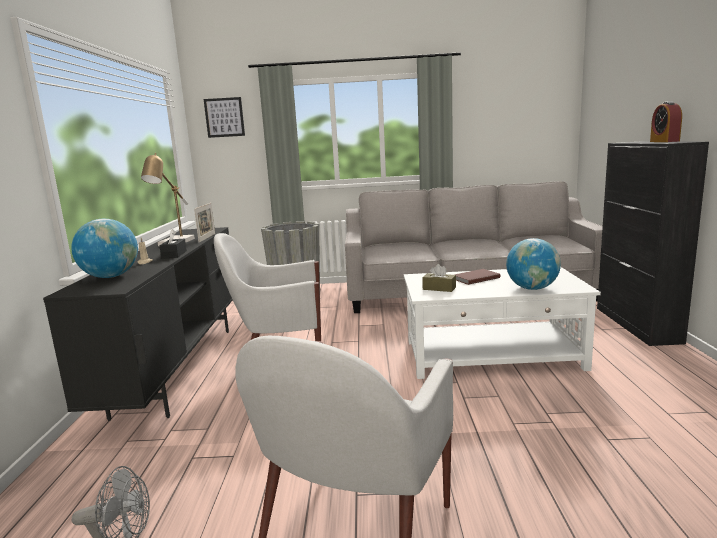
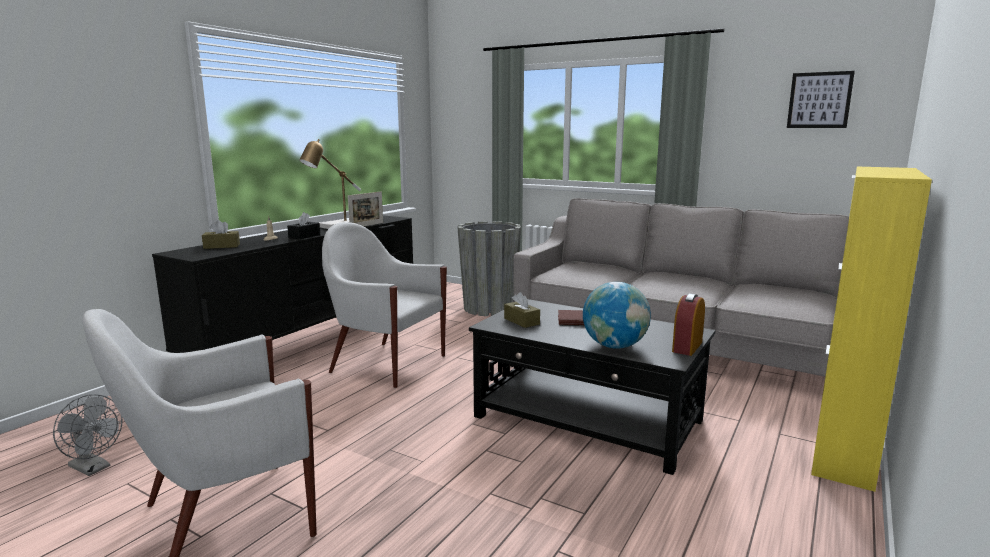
camera: 30 degrees right, 0 degrees up
(110, 276) = (222, 246): globe -> brown tissue box
(224, 117) = (462, 103): picture -> picture (819, 100)
(492, 355) = (588, 419): white coffee table -> black coffee table
(637, 325) = (843, 444): black cabinet -> yellow cabinet
(664, 141) = (903, 172): alarm clock -> alarm clock (687, 347)

